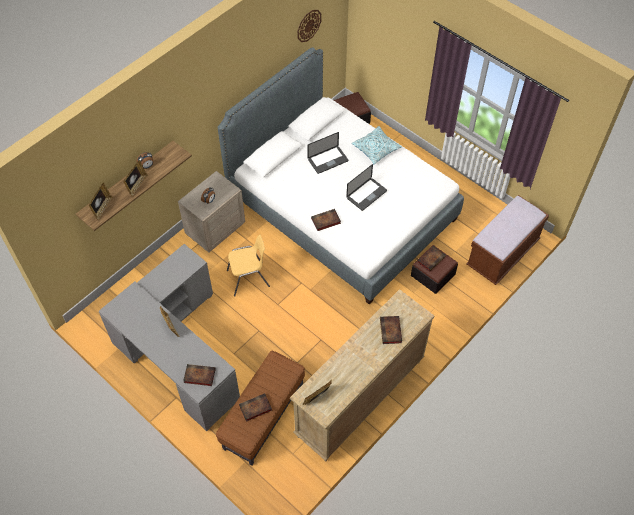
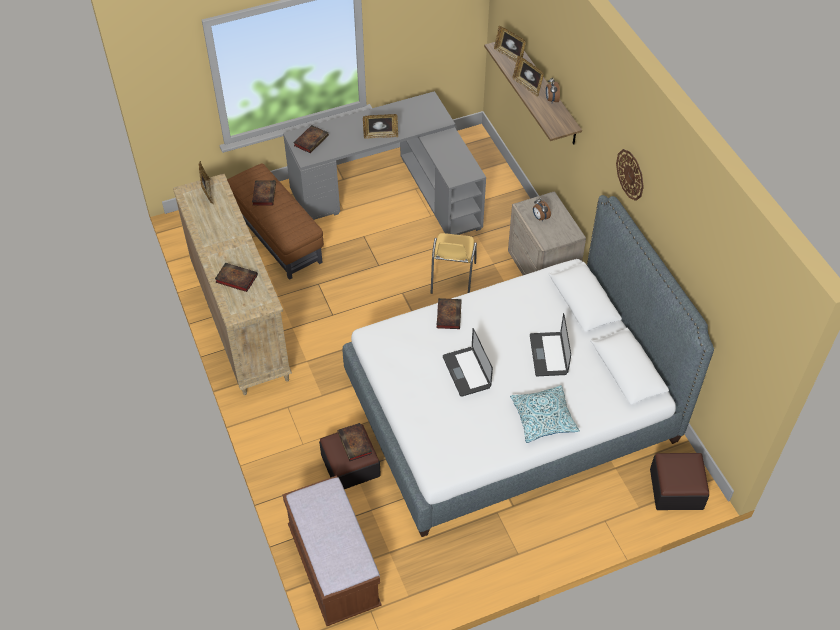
camera: 115 degrees right, 5 degrees down
(308, 25) = (724, 301): wall clock -> wall clock (630, 174)

